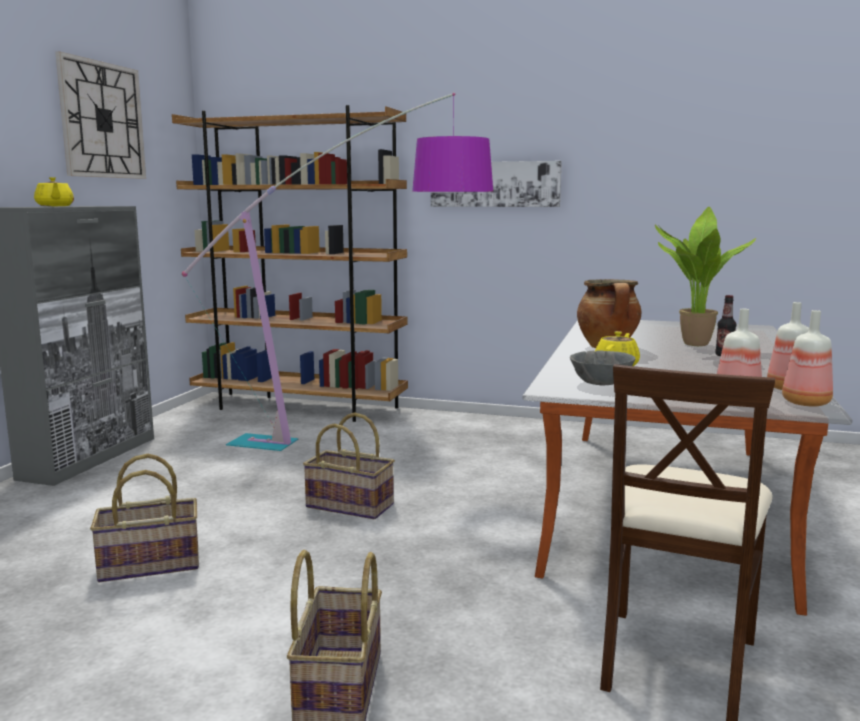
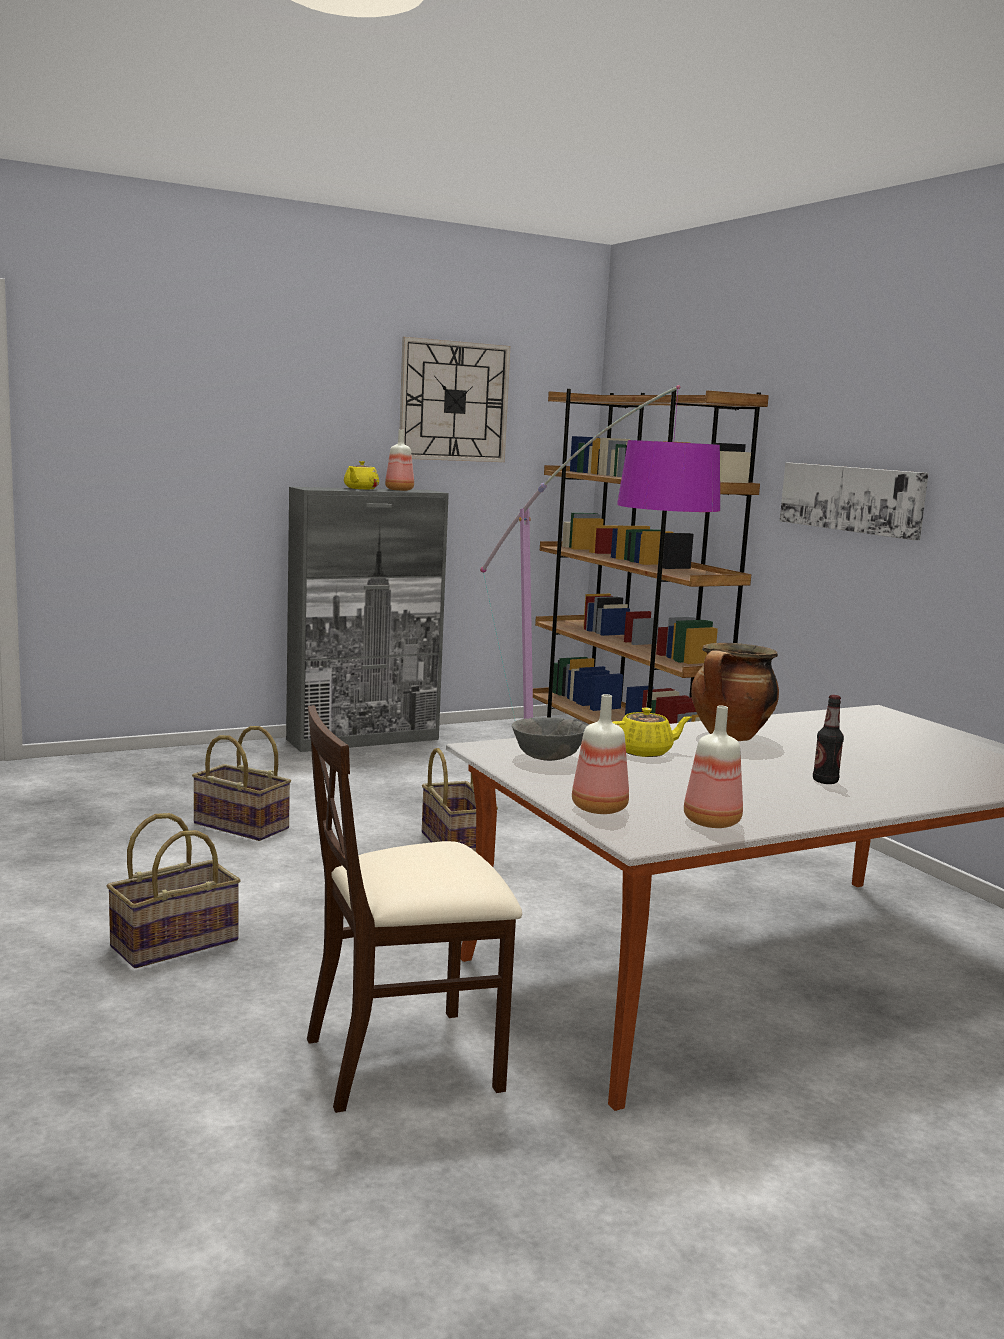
camera: 45 degrees right, 0 degrees up
(691, 344) = (855, 762): potted plant -> none
(804, 403) = (653, 834): bottle -> bottle (399, 490)

